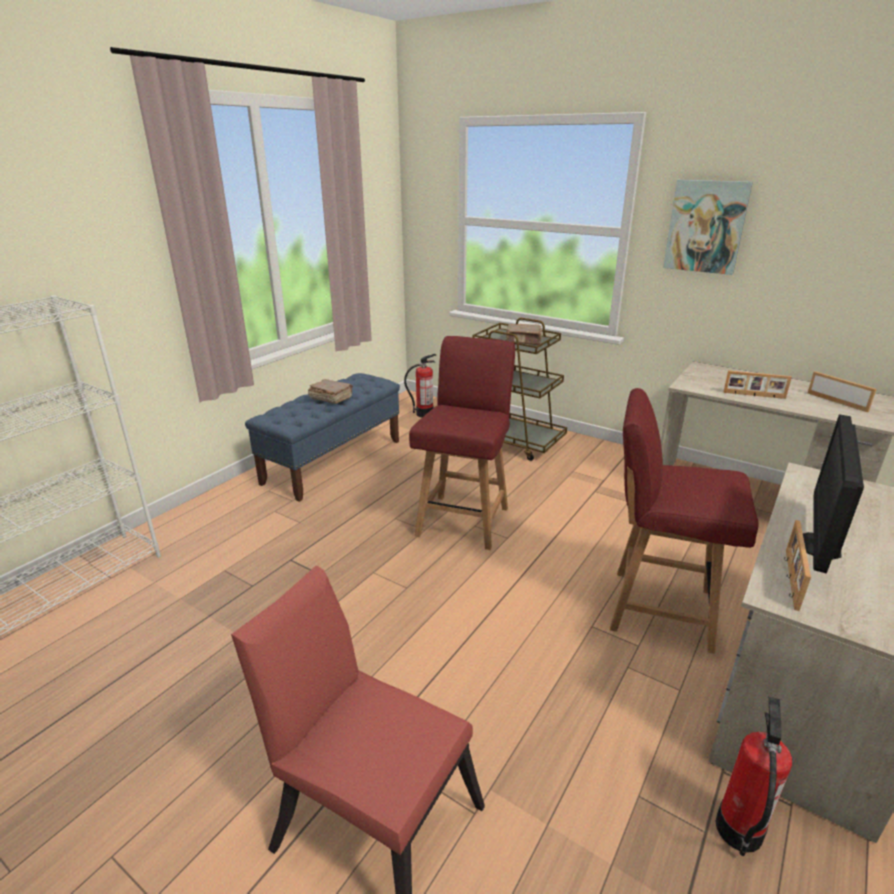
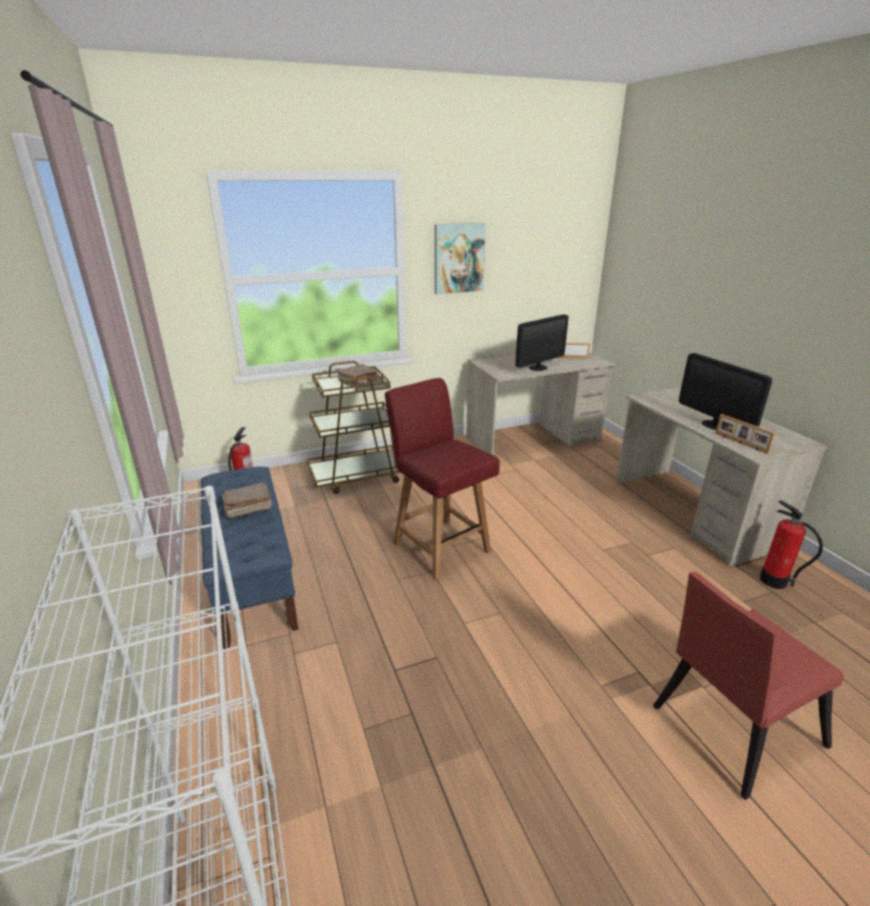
camera: 55 degrees left, 0 degrees up
(658, 608) = (604, 519): red chair -> none
(754, 395) = (538, 368): picture frame -> monitor

